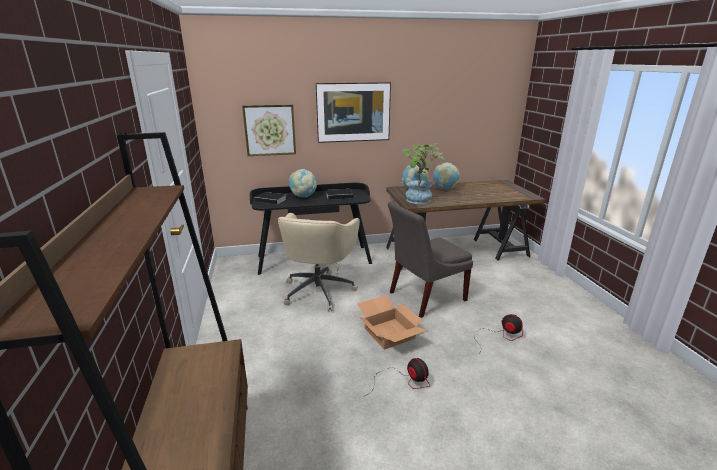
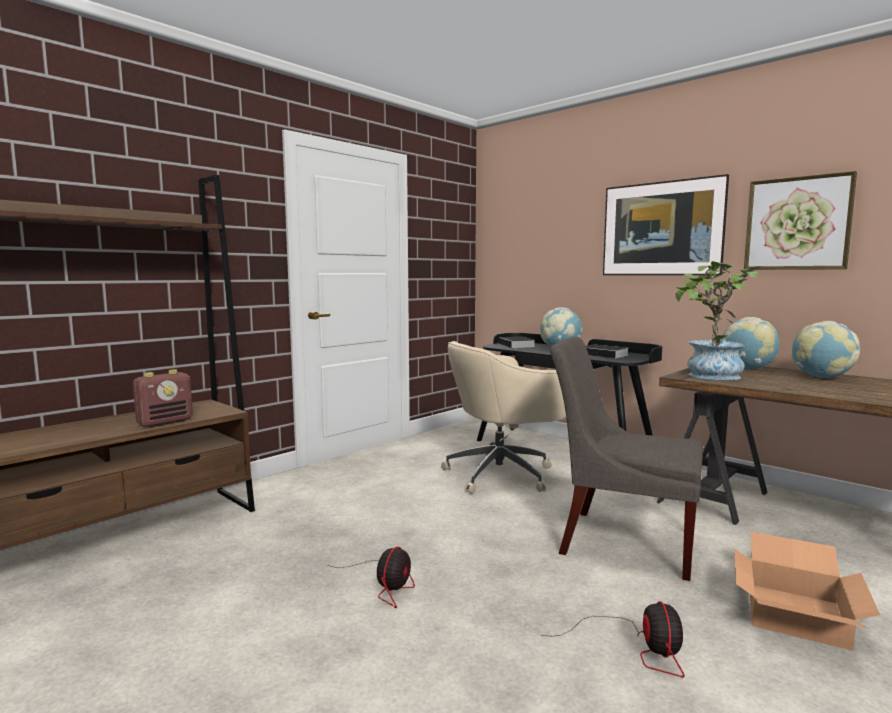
camera: 55 degrees right, 15 degrees down
(220, 386) = (165, 422): none -> radio
(270, 130) = (546, 256): picture -> picture (797, 223)
(388, 333) = (481, 541): cardboard box -> cardboard box (793, 613)

